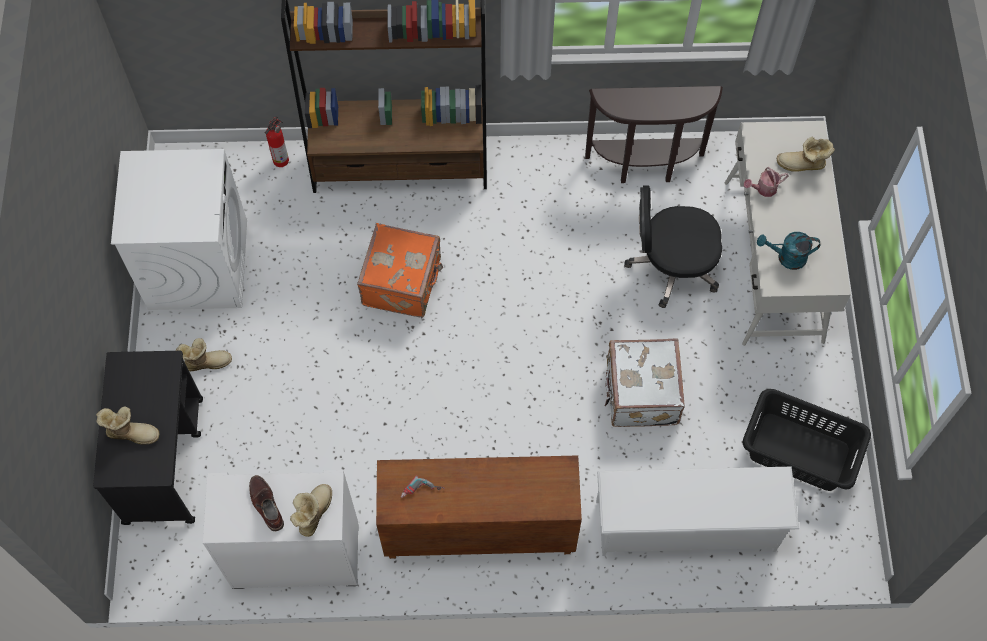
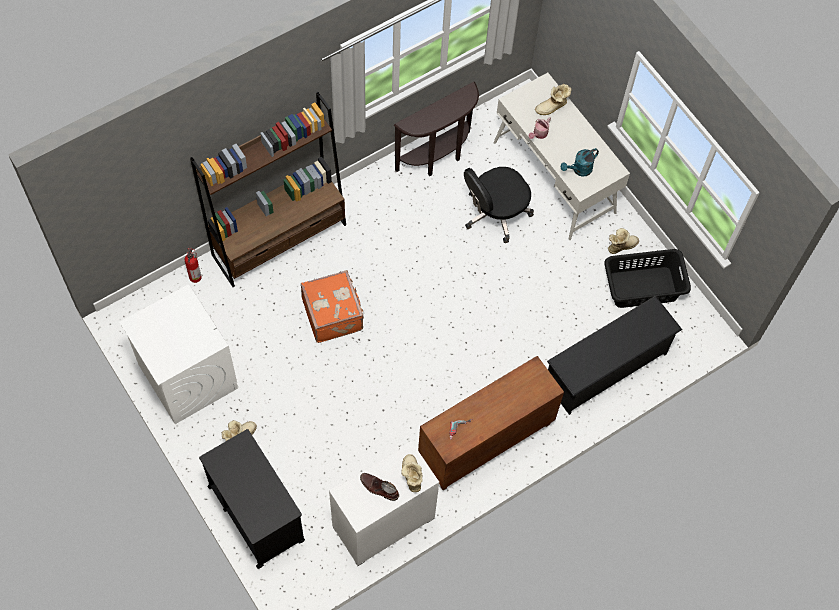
camera: 35 degrees left, 0 degrees up
(132, 432) = (252, 497): boot -> boot (621, 245)
(640, 394) = (528, 304): white suitcase -> none
(686, 526) = (606, 368): white shoe rack -> black shoe rack

